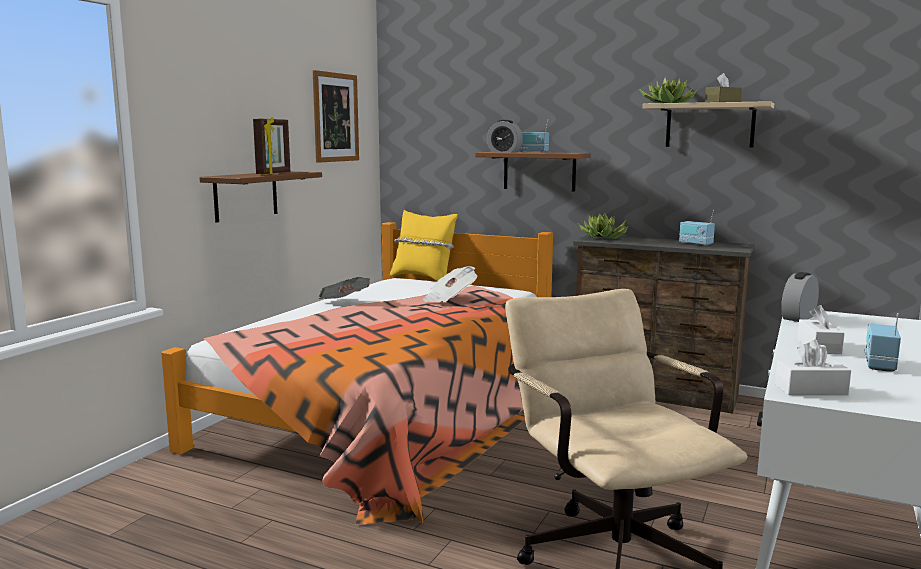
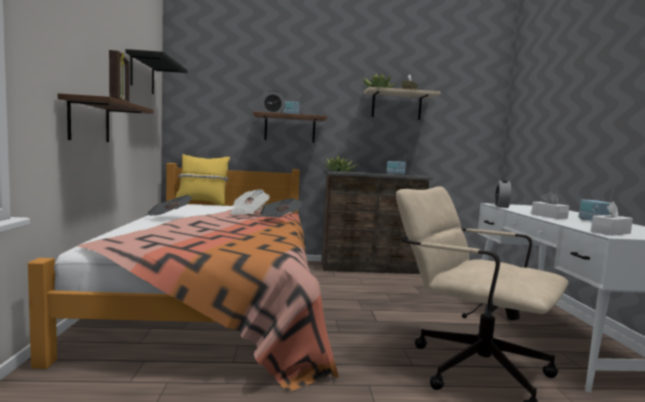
camera: 30 degrees left, 5 degrees down
(335, 117) = (142, 74): picture -> black shelf
(464, 315) = (280, 220): none -> newspaper

